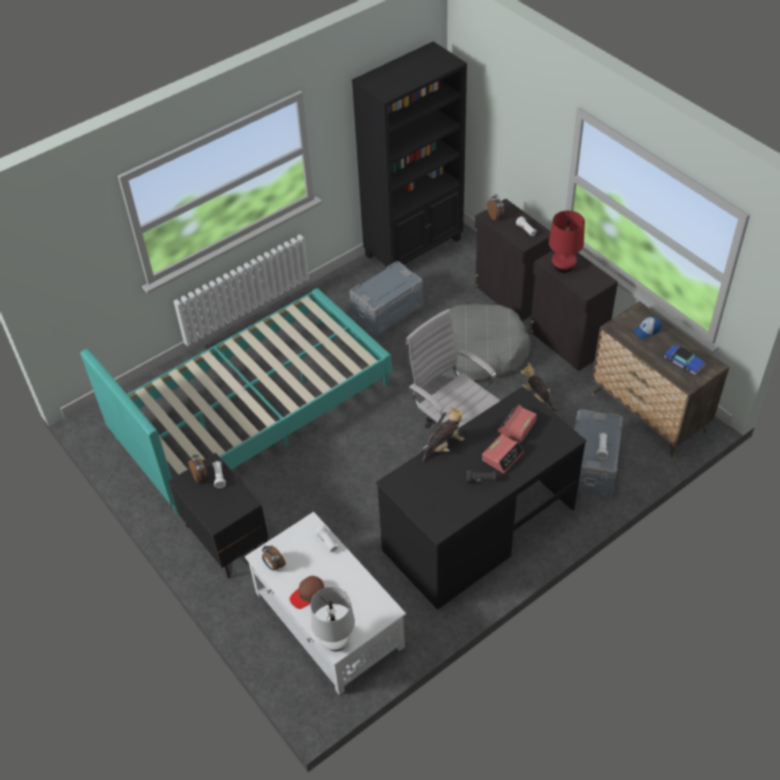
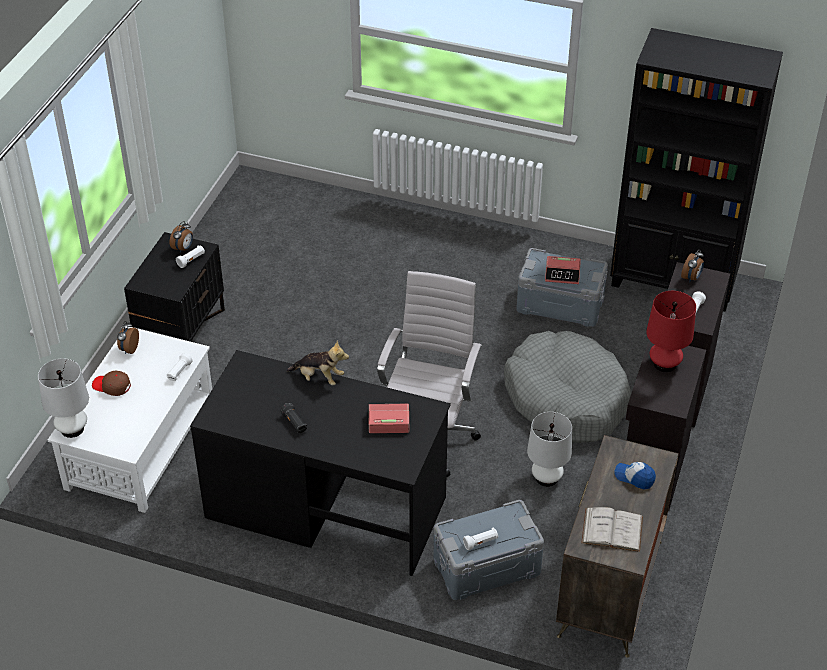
camera: 55 degrees right, 5 degrees down
(253, 411) = (344, 274): turquoise bed -> none
(502, 456) = (338, 427): alarm clock -> alarm clock (562, 274)
(537, 397) = (546, 478): plush toy -> white table lamp
(683, 362) = (612, 529): toy car -> white book

